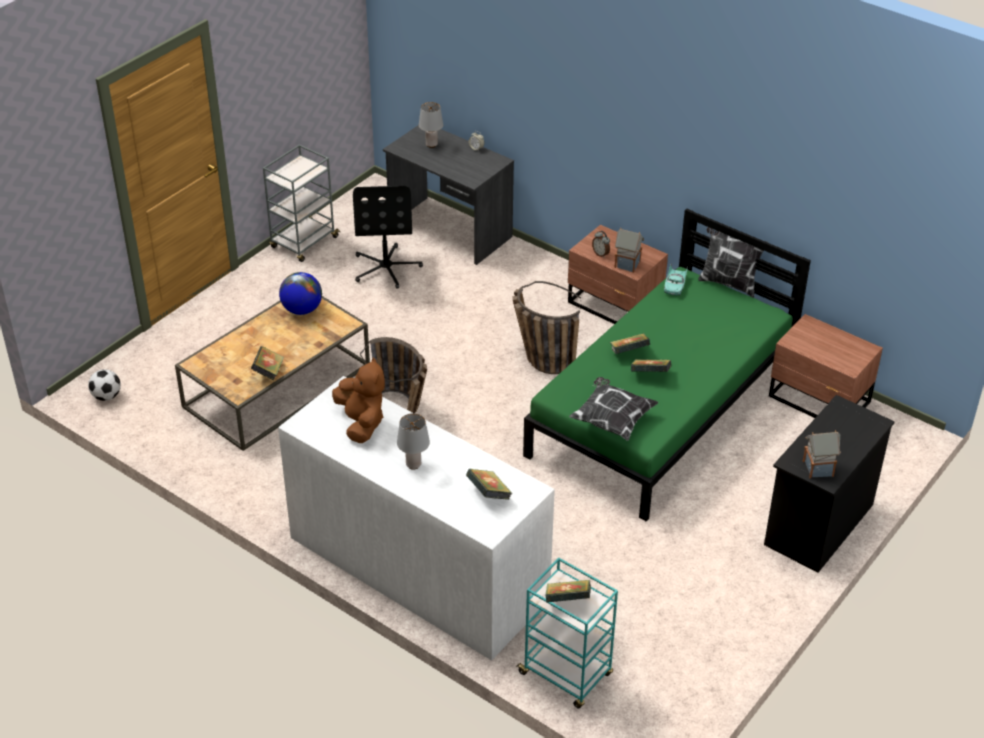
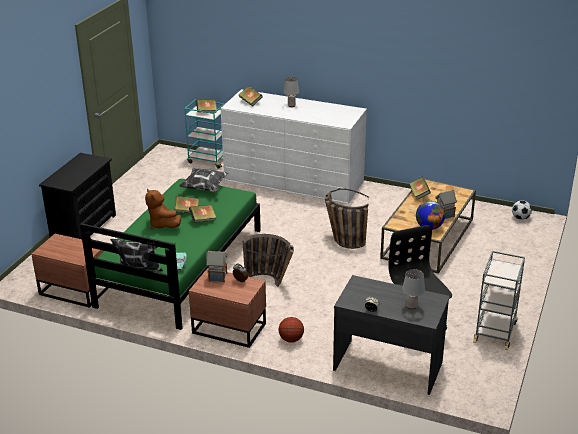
camera: 165 degrees right, 10 degrees down
(361, 423) = (326, 114): brown plush toy -> brown plush toy (162, 224)
(544, 277) = (291, 339): none -> basketball
(818, 468) = (86, 160): toy house -> toy house (444, 215)

